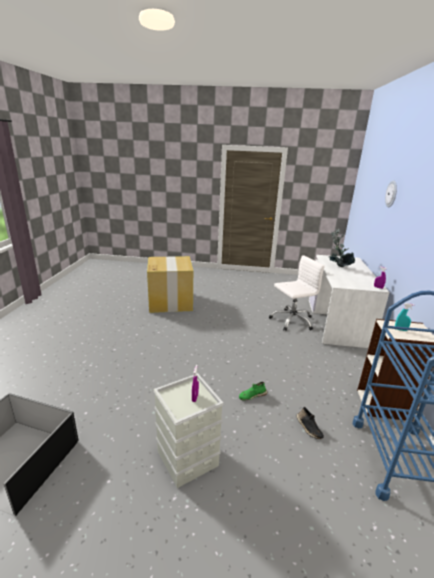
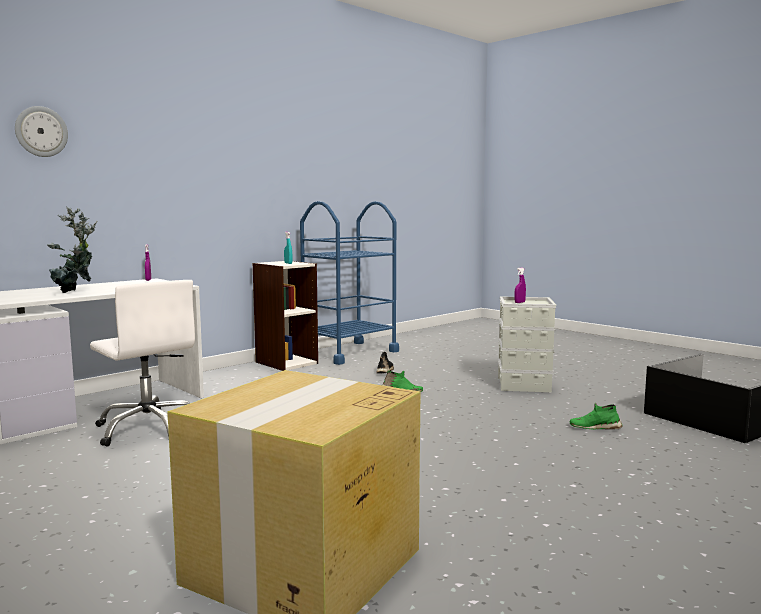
camera: 140 degrees left, 15 degrees down
(112, 402) = (595, 427): none -> green shoe
(292, 320) = (149, 428): white office chair -> white office chair turned 150 degrees counterclockwise

